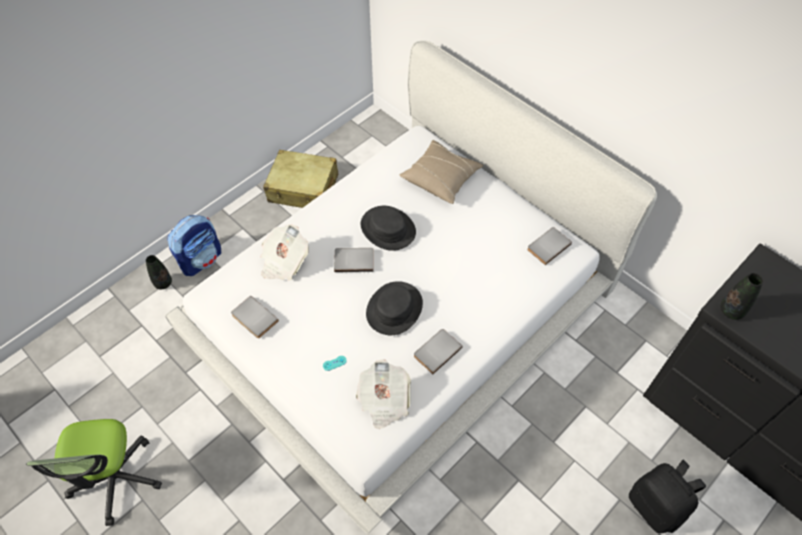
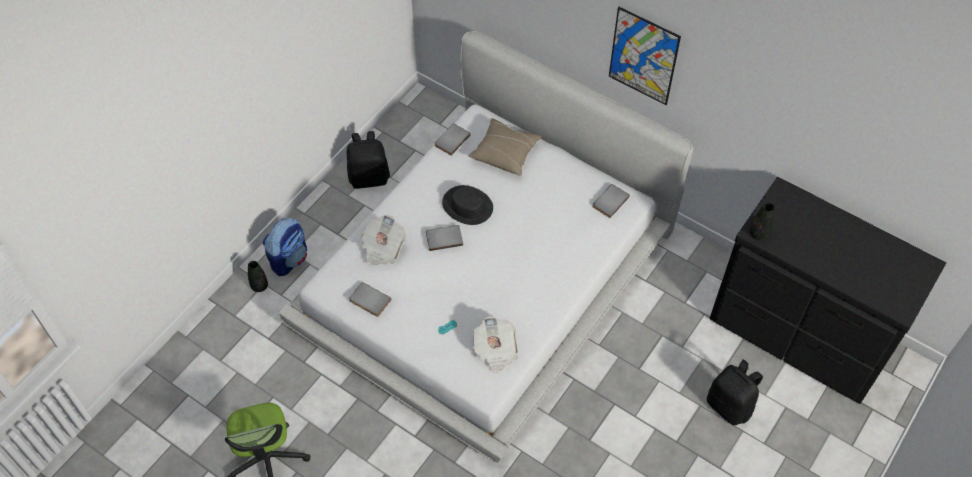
camera: 10 degrees left, 0 degrees up
(303, 188) = (369, 177): beige suitcase -> black backpack
(394, 309) = (488, 274): black hat -> none
(436, 351) = (530, 304): grey book -> grey book (451, 139)
(614, 76) = (643, 56): none -> picture

